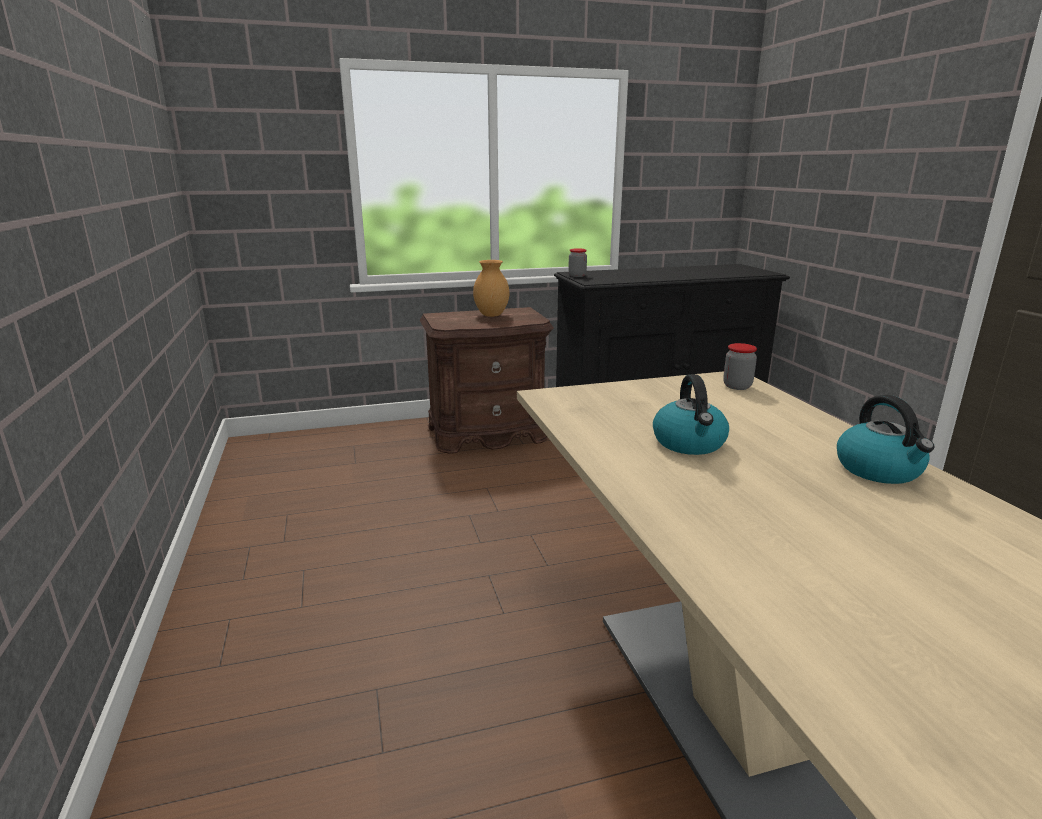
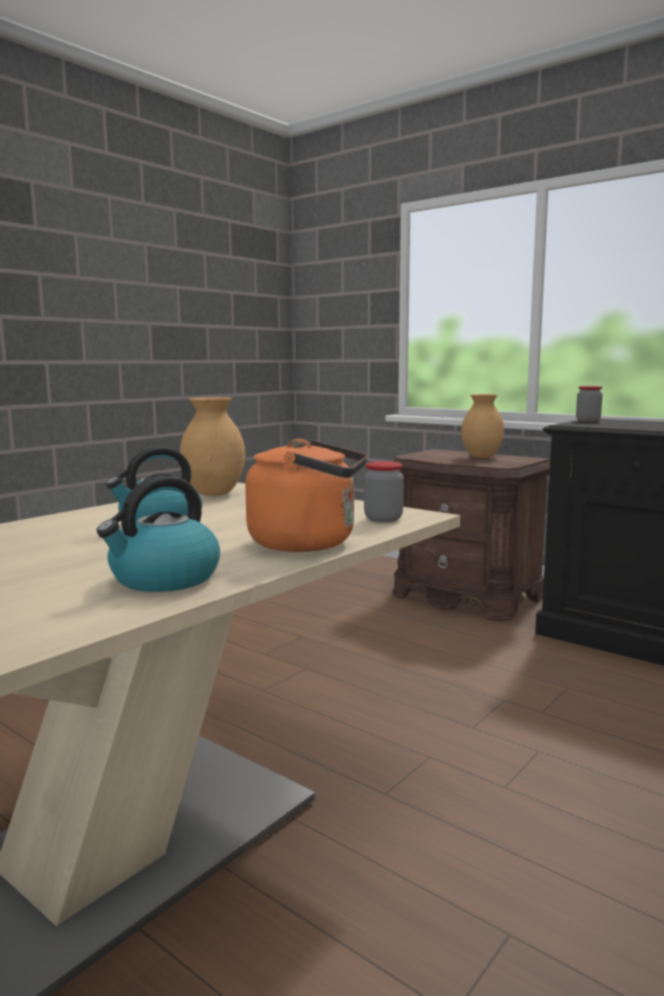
camera: 55 degrees right, 10 degrees down
(575, 406) = (215, 494): none -> brown vase
(796, 417) = (309, 543): none -> orange kettle

